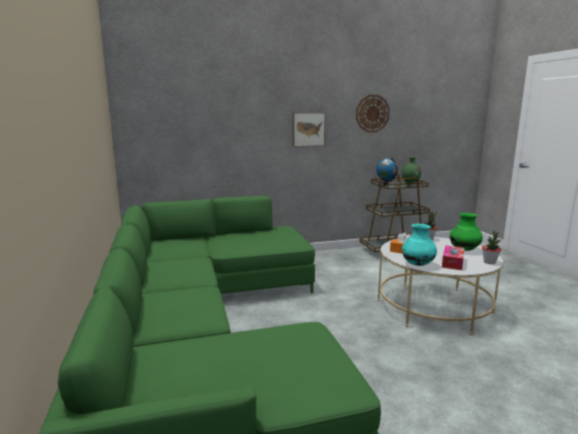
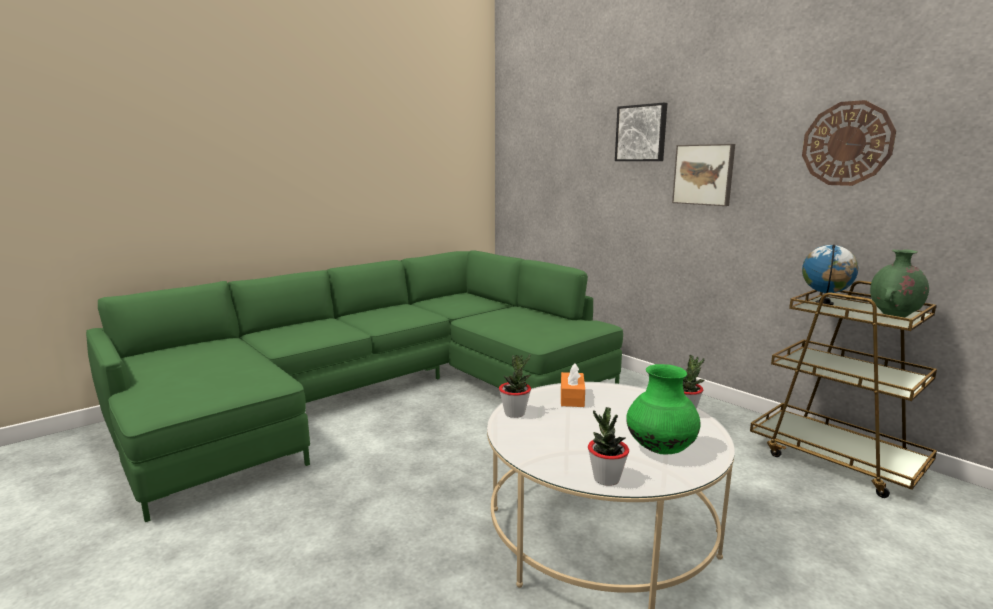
camera: 65 degrees right, 0 degrees up
(265, 104) = (641, 133): none -> picture
(418, 264) = (515, 413): turquoise vase -> potted plant
(452, 262) = (558, 441): tissue box -> none

